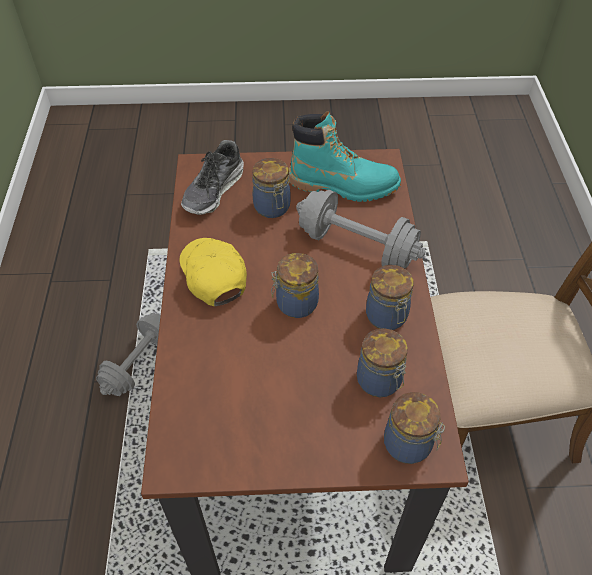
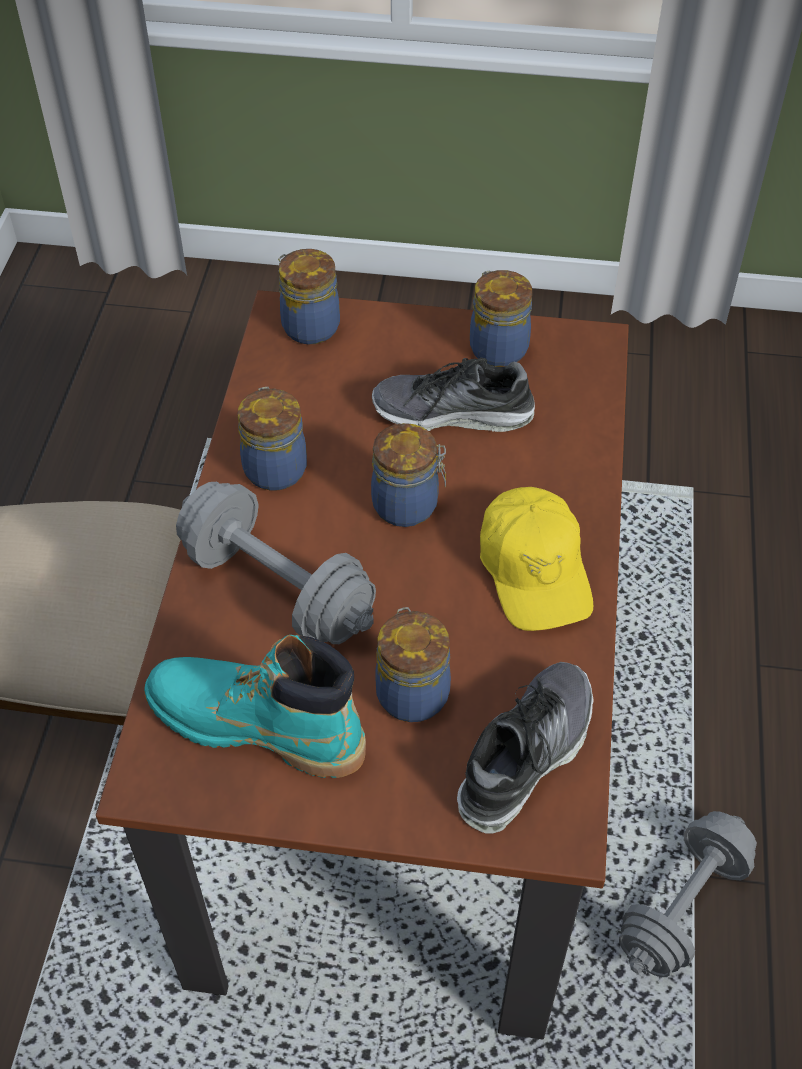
camera: 170 degrees left, 0 degrees up
(277, 377) = (453, 413): none -> shoe
(380, 381) = (317, 391): jar -> jar (497, 347)

